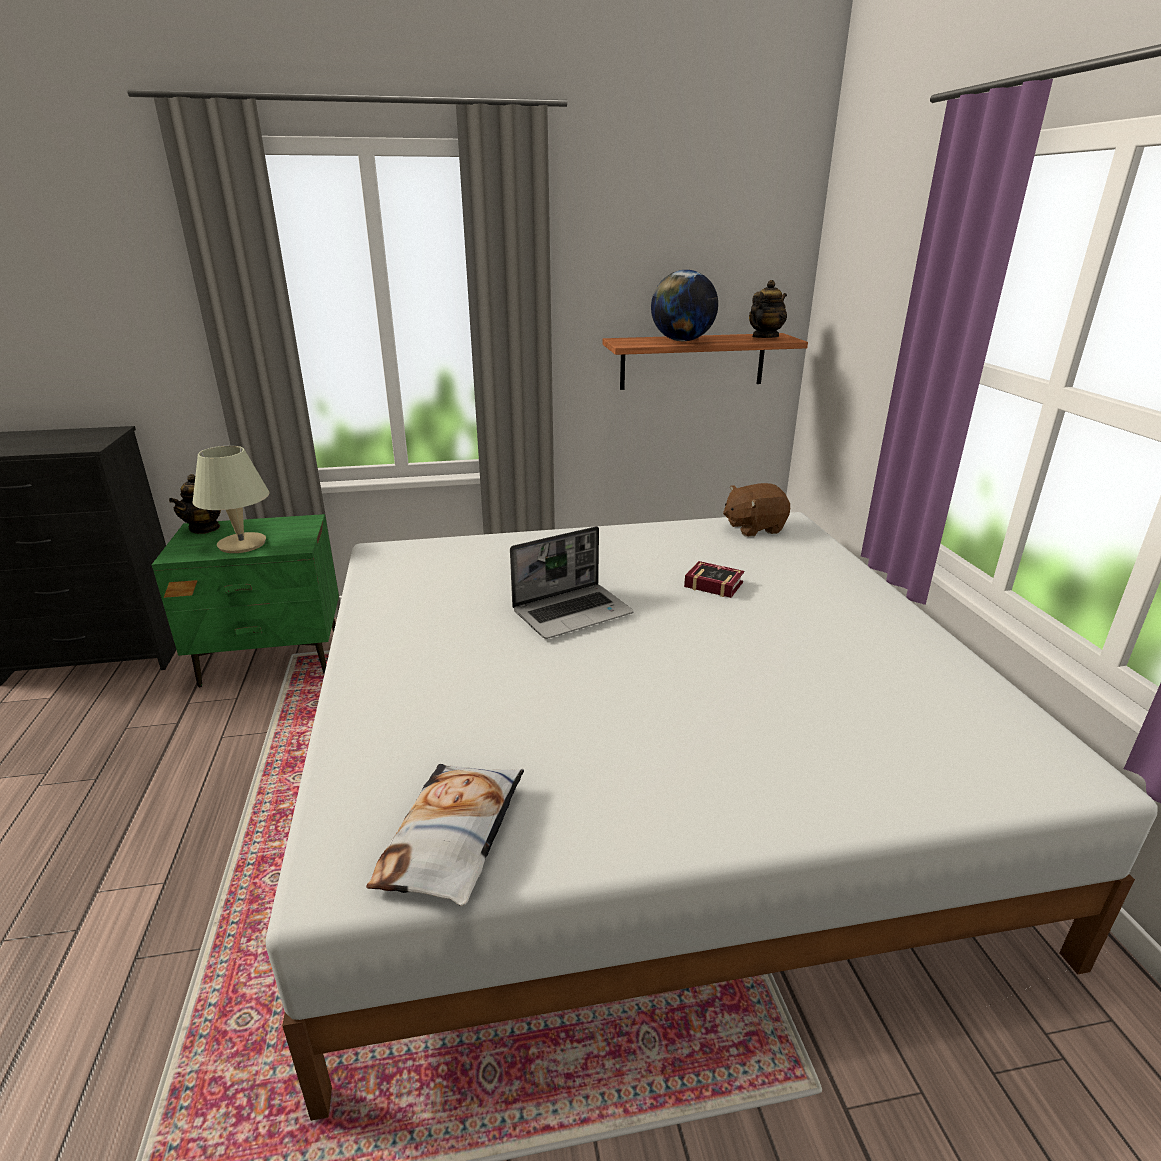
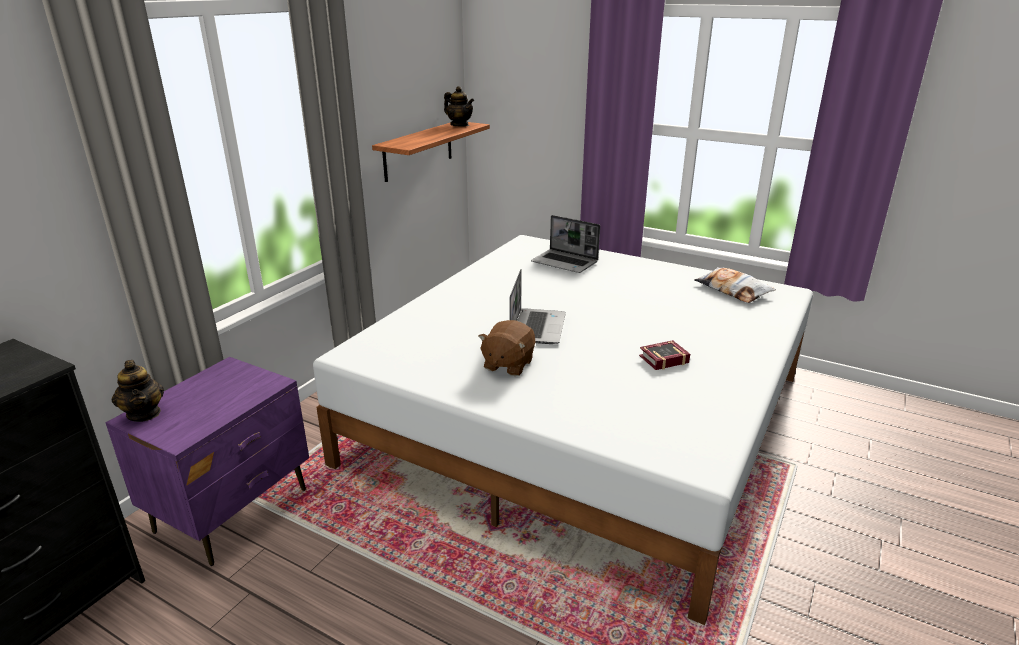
camera: 50 degrees left, 0 degrees up
(241, 544) = (219, 404): beige table lamp -> none
(272, 657) = (233, 510): green nightstand -> purple nightstand
(454, 838) = (701, 426): pillow -> pillow (733, 290)
(682, 341) = (427, 137): globe -> none
(712, 583) = (562, 285): book -> book (661, 359)
(753, 528) = (520, 251): brown plush toy -> brown plush toy (507, 364)
(764, 337) = (459, 125): teapot -> teapot turned 135 degrees clockwise
(778, 562) = (565, 262): none -> laptop

